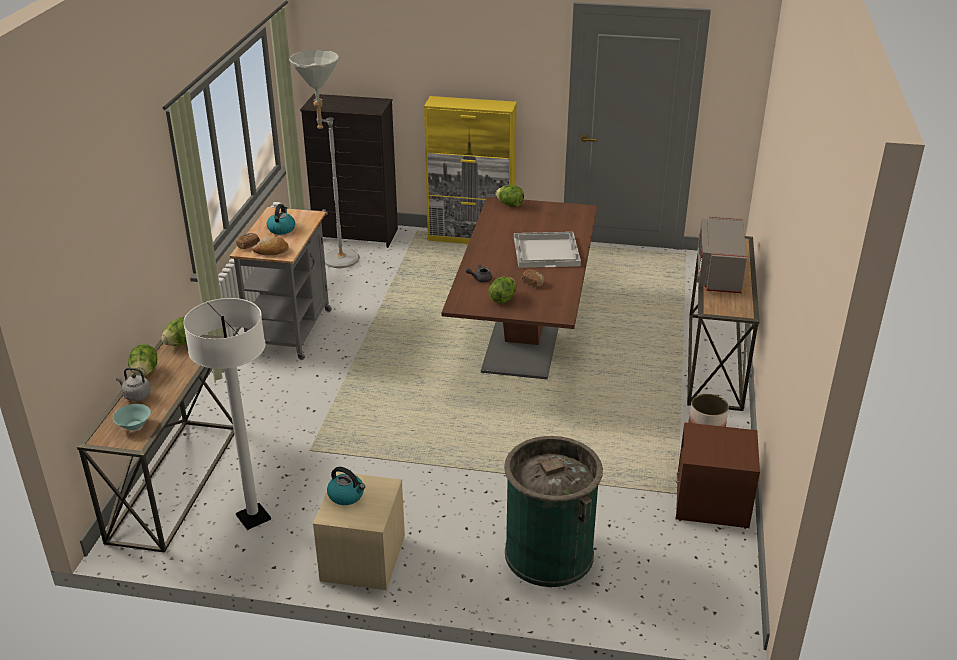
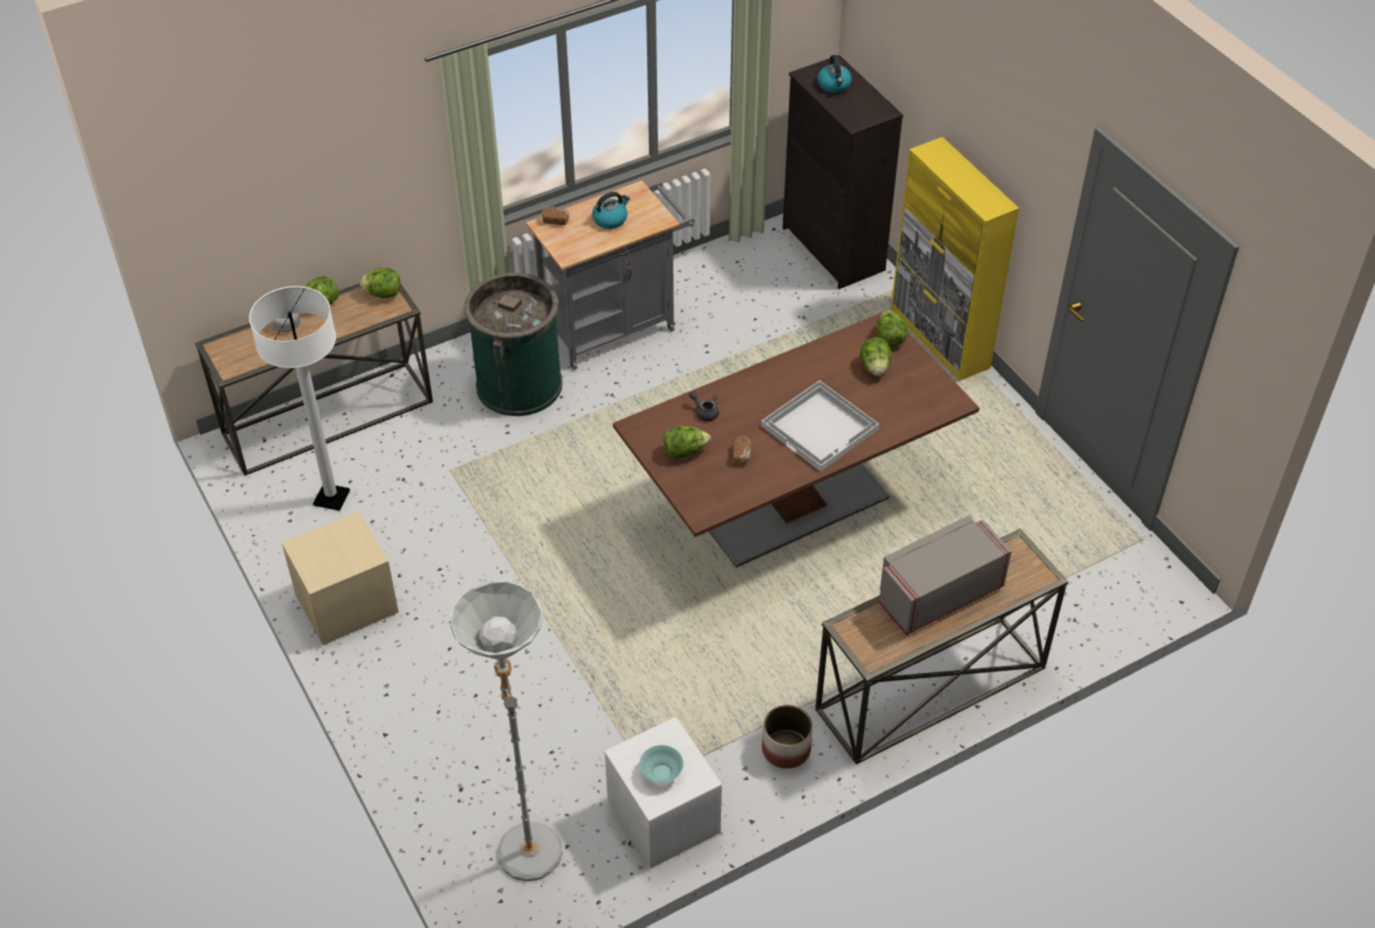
camera: 50 degrees right, 15 degrees up
(133, 425) = (249, 352): turquoise bowl -> turquoise bowl (661, 772)
(271, 251) = (563, 242): bread -> none
(334, 258) = (769, 265): grey floor lamp -> grey floor lamp (526, 840)
(347, 495) = (334, 540): kettle -> kettle (834, 85)
(524, 217) = (875, 367): none -> lettuce
(549, 554) = (469, 729): green trash can -> green trash can (519, 385)
(712, 503) = (663, 817): brown nightstand -> white nightstand

